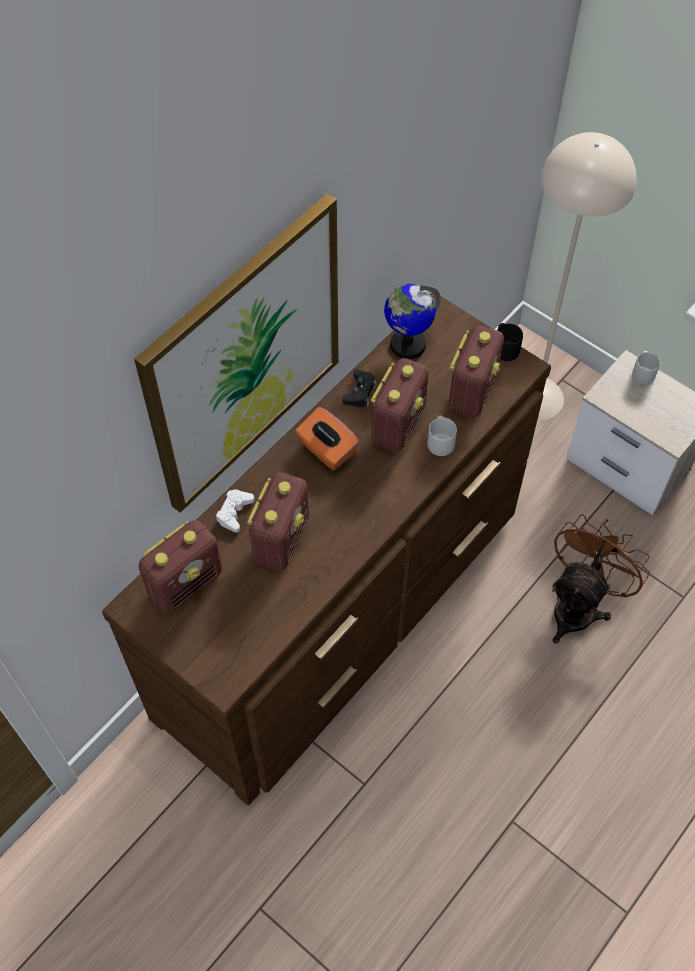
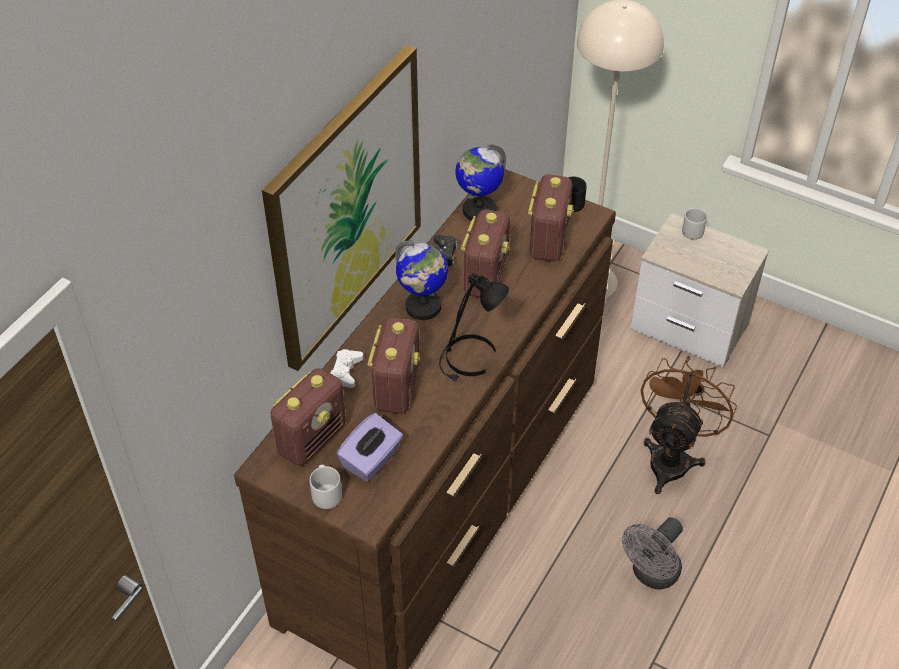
camera: 10 degrees left, 10 degrees down
(240, 617) = (371, 460): none -> purple tissue box
(327, 450) = (423, 307): orange tissue box -> globe
(362, 518) = (470, 359): none -> black table lamp
(440, 442) = (528, 286): grey mug -> grey mug (326, 493)
(530, 729) = (651, 575): none -> grey fan

